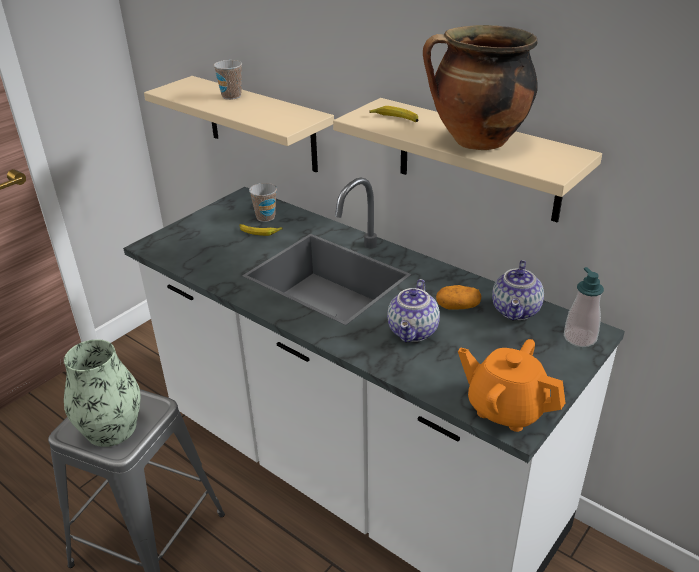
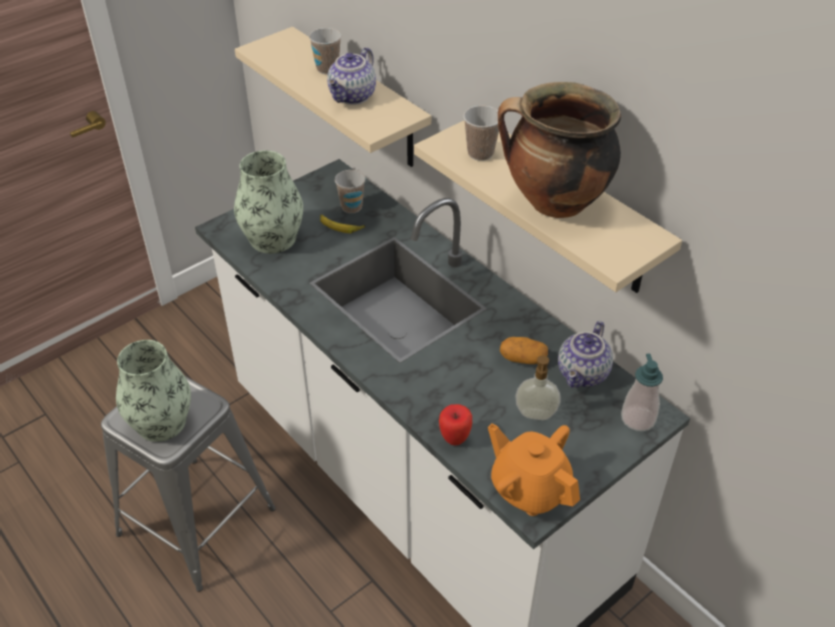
camera: 10 degrees right, 10 degrees up
(199, 247) = (272, 238): none -> vase
(395, 119) = (480, 153): banana -> cup
(414, 332) = (467, 383): teapot -> teapot (353, 97)
(419, 377) = (455, 438): none -> apple
(486, 348) = (535, 415): none -> soap dispenser

